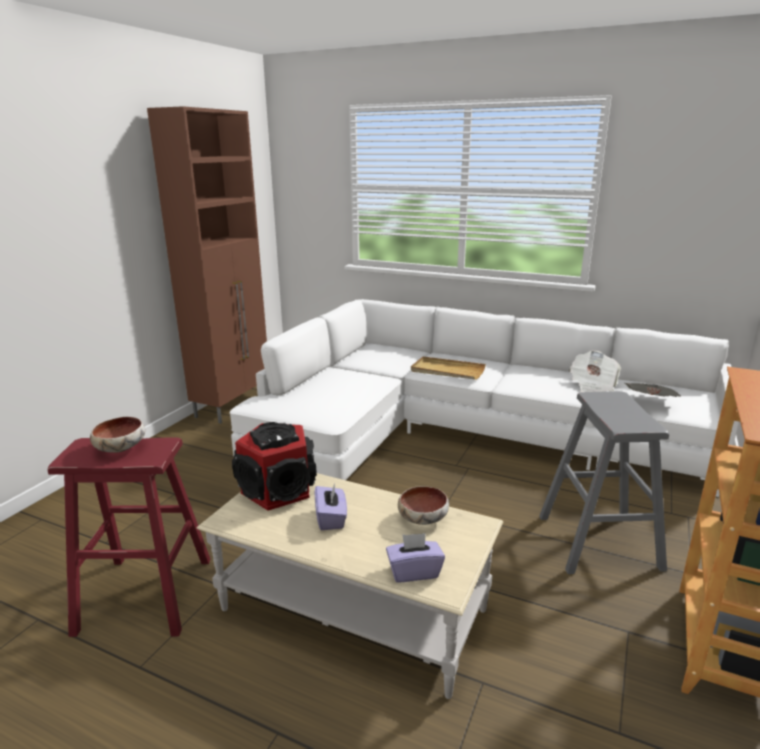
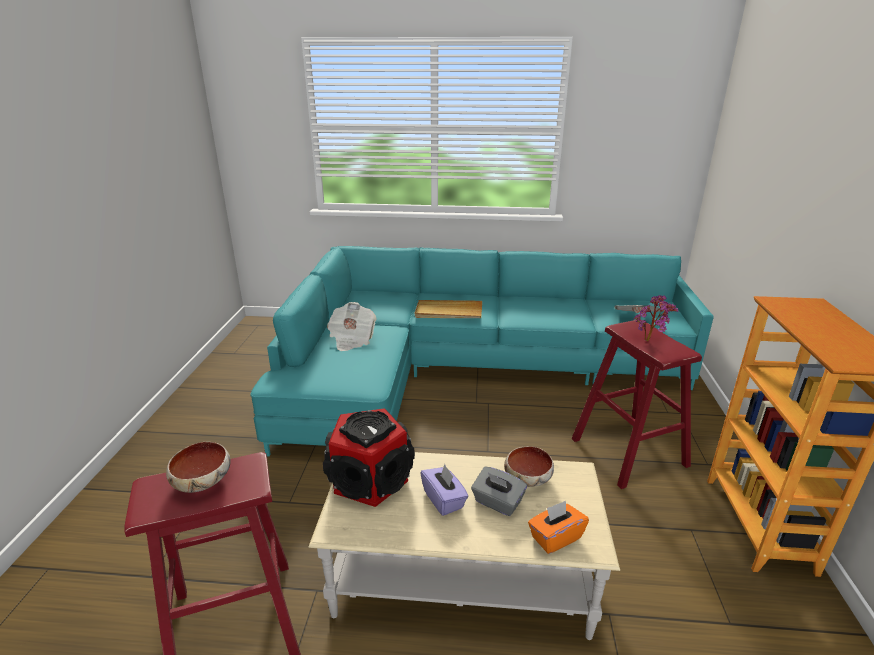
camera: 20 degrees left, 5 degrees up
(233, 405) = (215, 376): brown cabinet -> none
(379, 531) = (497, 502): none -> grey tissue box
(414, 571) = (555, 537): purple tissue box -> orange tissue box
(458, 435) = (462, 371): white sofa -> turquoise sofa
(592, 385) = (580, 309): newspaper -> newspaper (352, 339)
(598, 542) = (629, 452): grey stool -> red stool
(617, 412) = (650, 341): none -> potted plant

